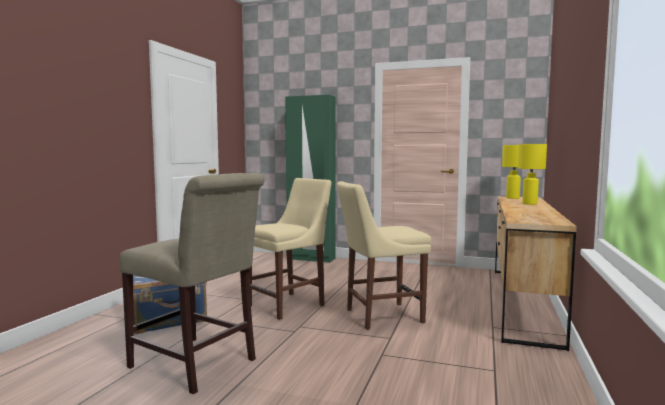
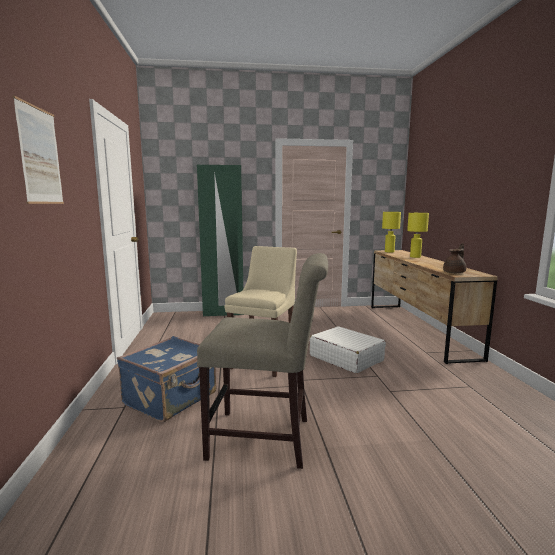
camera: 25 degrees left, 5 degrees up
(61, 88) = (40, 156): none -> picture
(380, 316) = (346, 358): beige chair -> white suitcase
(524, 219) = (455, 272): none -> brown teapot

